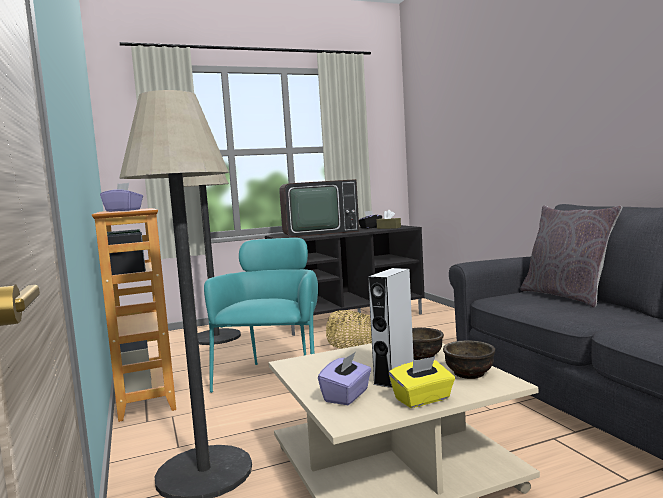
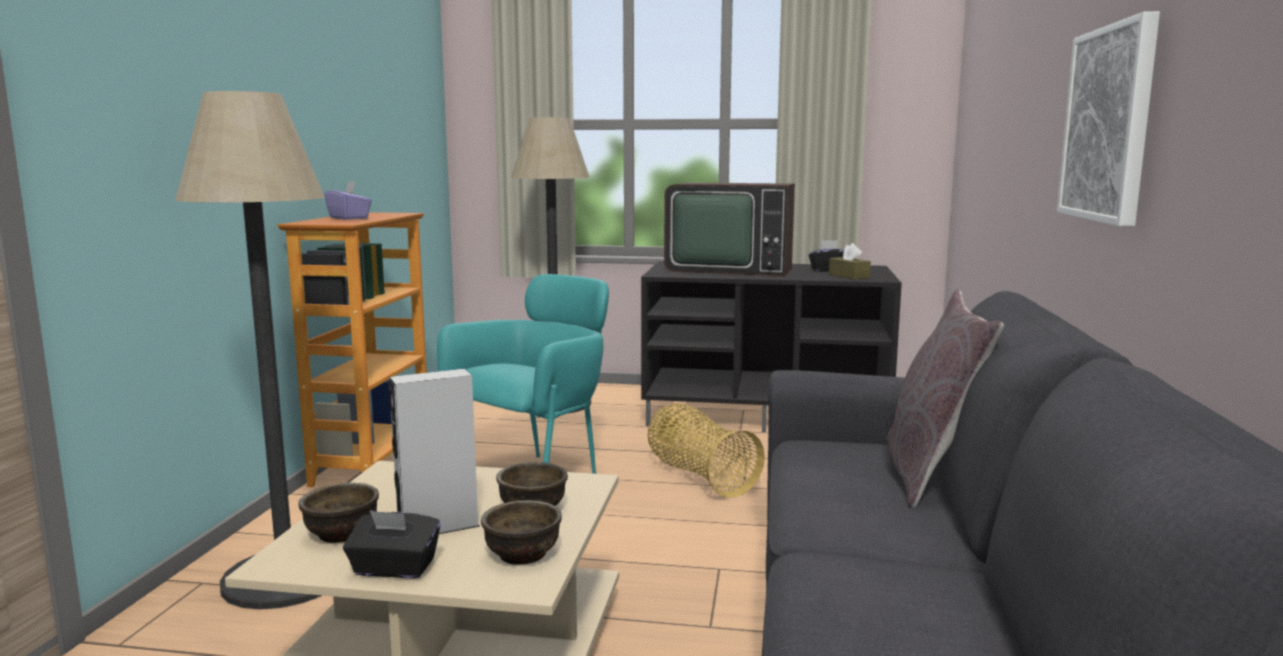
camera: 30 degrees right, 5 degrees up
(347, 396) = (342, 533): purple tissue box -> brown bowl
(423, 399) = (394, 569): yellow tissue box -> black tissue box
(594, 121) = (1109, 124): none -> picture

